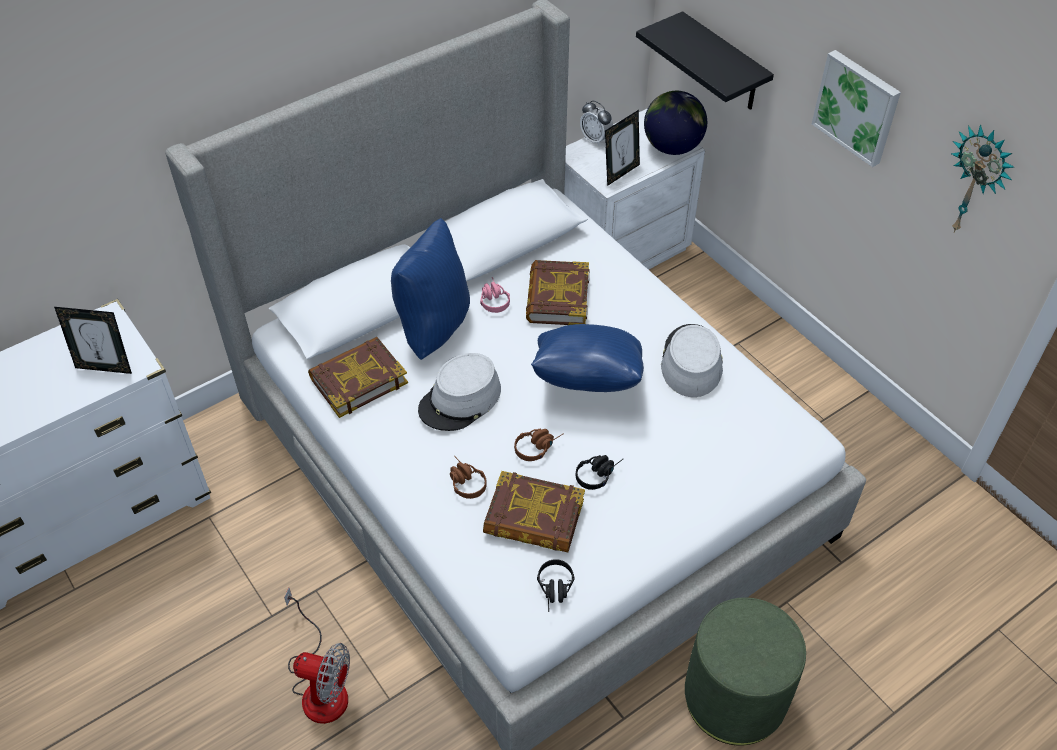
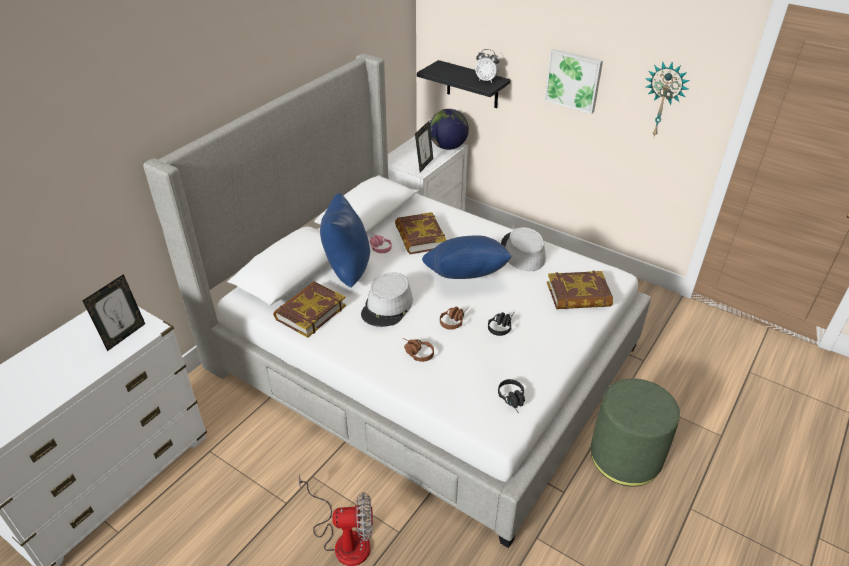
camera: 20 degrees left, 10 degrees down
(105, 367) = (124, 335): picture frame -> picture frame turned 45 degrees counterclockwise
(534, 518) = (475, 361): book -> book (578, 295)
(595, 139) = (399, 151): alarm clock -> alarm clock (486, 80)

